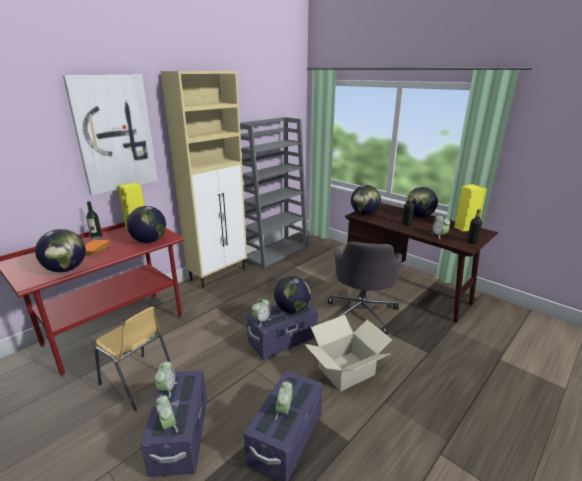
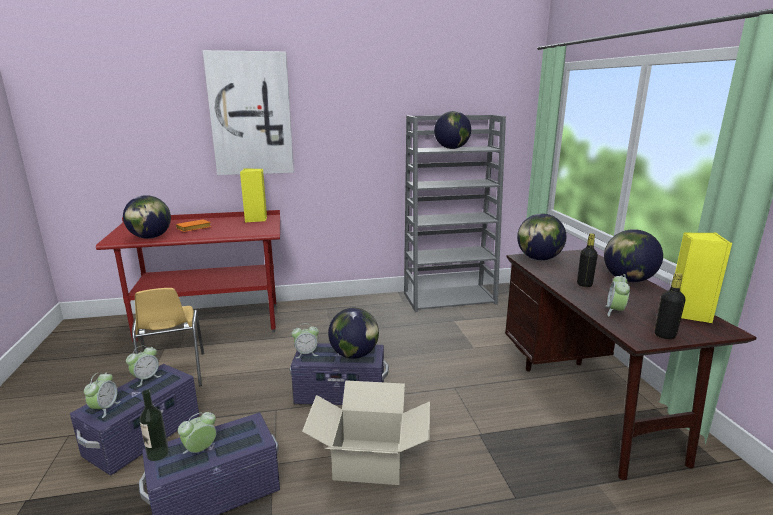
camera: 35 degrees right, 5 degrees down
(97, 238) = (213, 220): bottle -> bottle (158, 453)
(149, 241) = (246, 231): globe -> globe (452, 148)
(219, 274) = (359, 302): beige cabinet -> none
(362, 312) = (478, 403): grey office chair -> none

